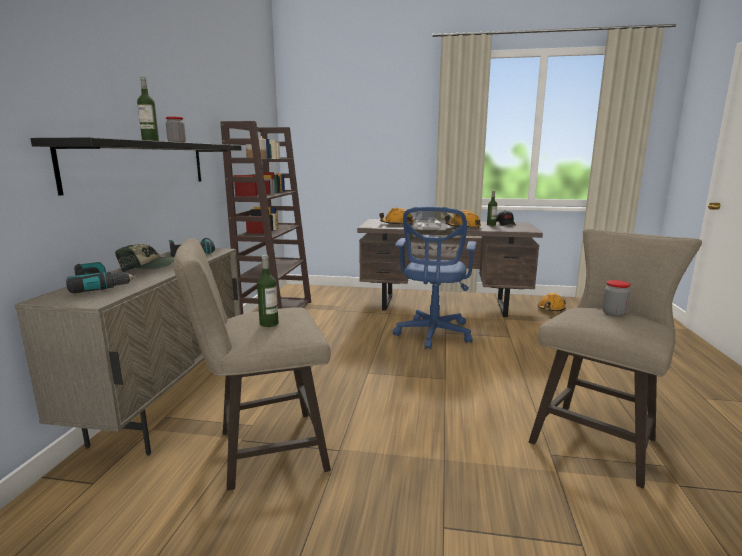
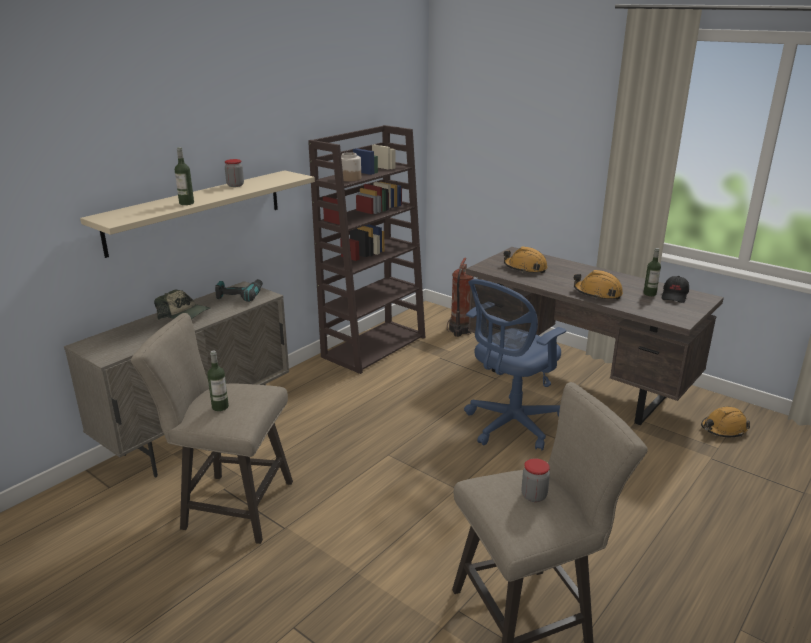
camera: 30 degrees right, 10 degrees up
(100, 286) = (128, 336): power drill -> none
(142, 165) = (197, 211): black shelf -> beige shelf
(332, 294) = (460, 330): none -> fire extinguisher

